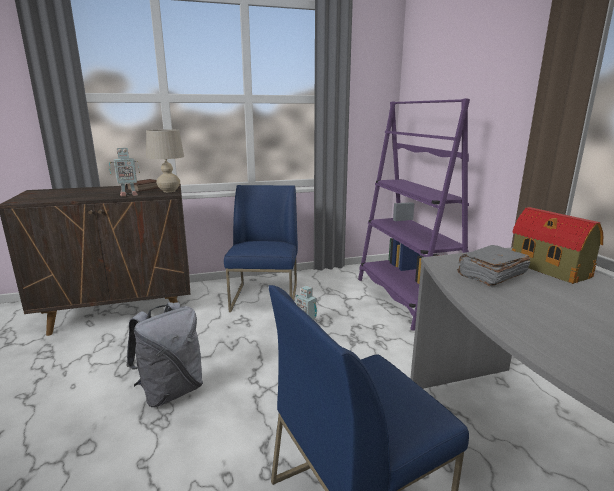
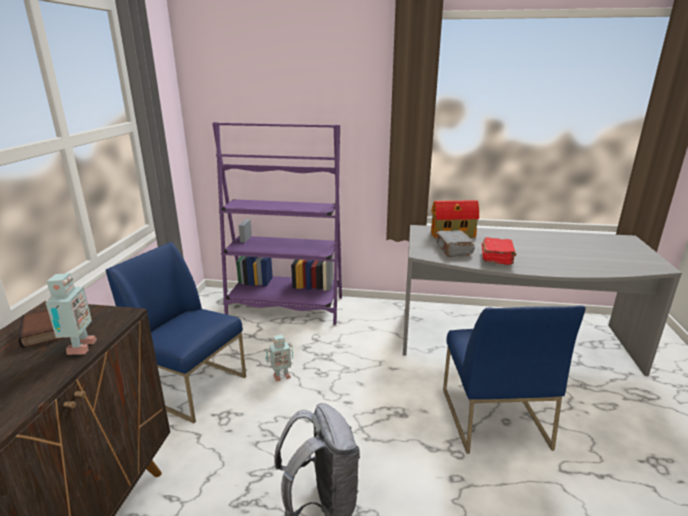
camera: 65 degrees left, 5 degrees up
(169, 191) = (103, 313): beige table lamp -> none
(520, 305) = (497, 258): none -> red book

